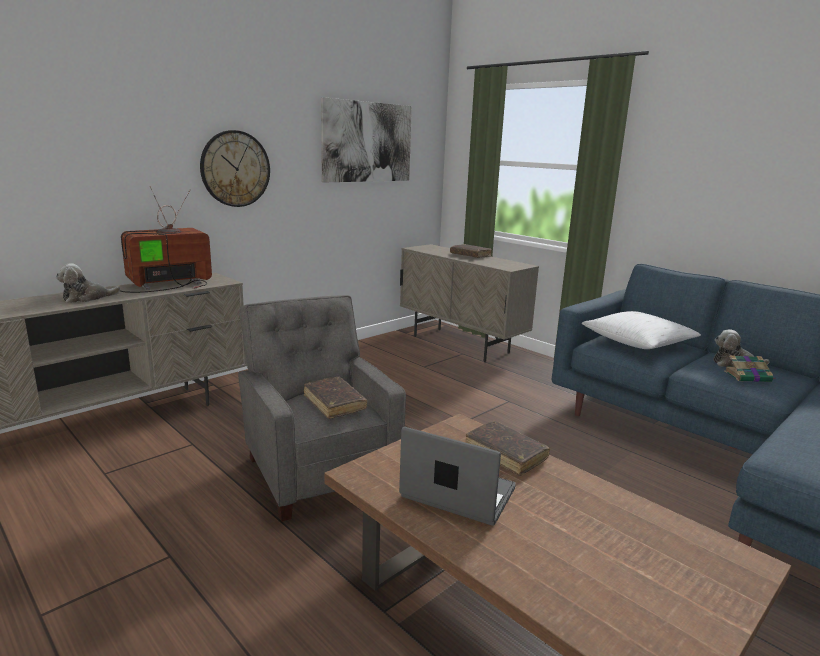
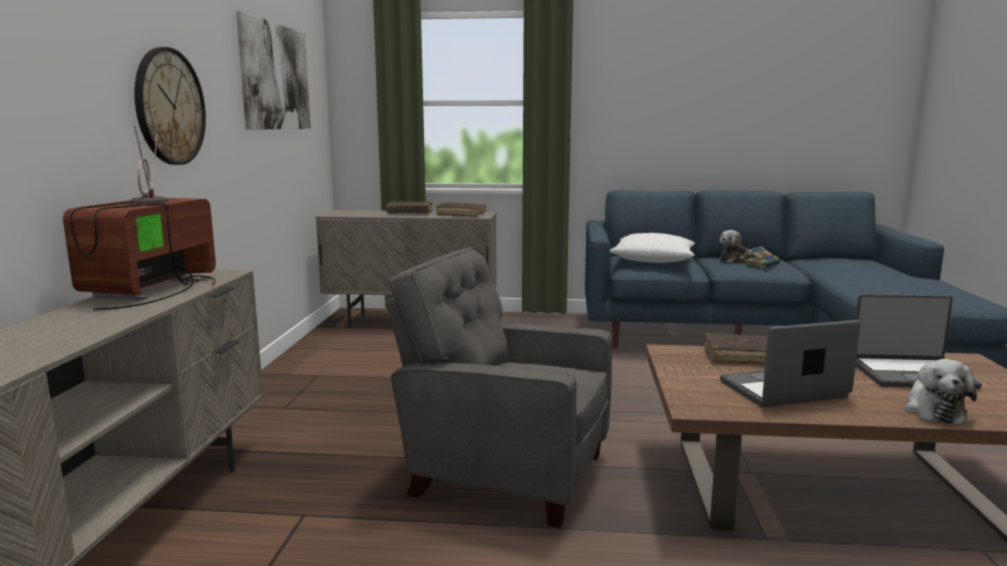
camera: 40 degrees left, 5 degrees down
(87, 298) = (79, 326): plush toy -> plush toy (933, 410)
(334, 403) = (544, 369): brown book -> brown book (461, 214)
(623, 541) = (911, 374): none -> laptop

